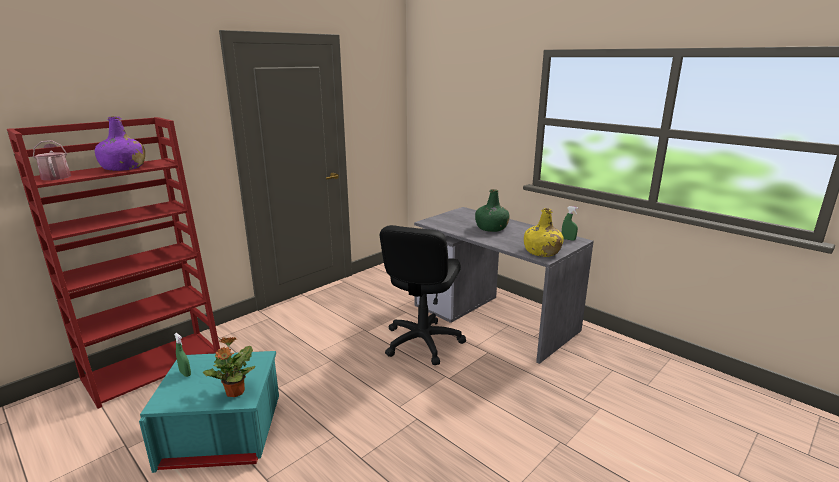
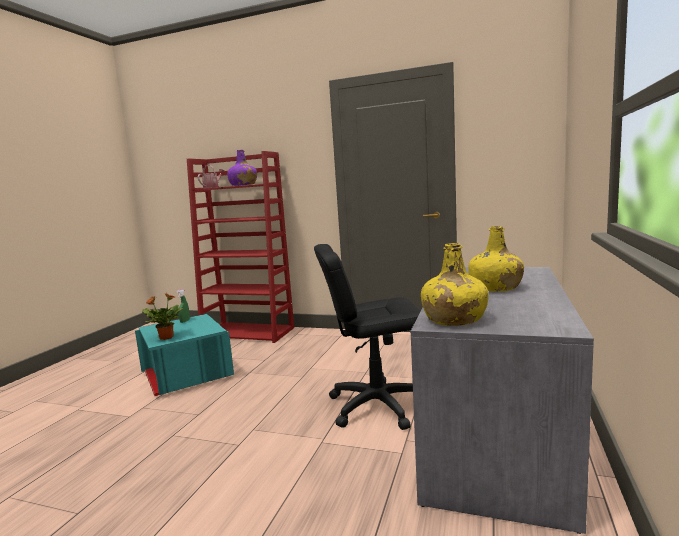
camera: 65 degrees right, 10 degrees down
(491, 228) = (495, 287): green bottle -> yellow bottle
(568, 239) = (552, 323): green spray bottle -> none

